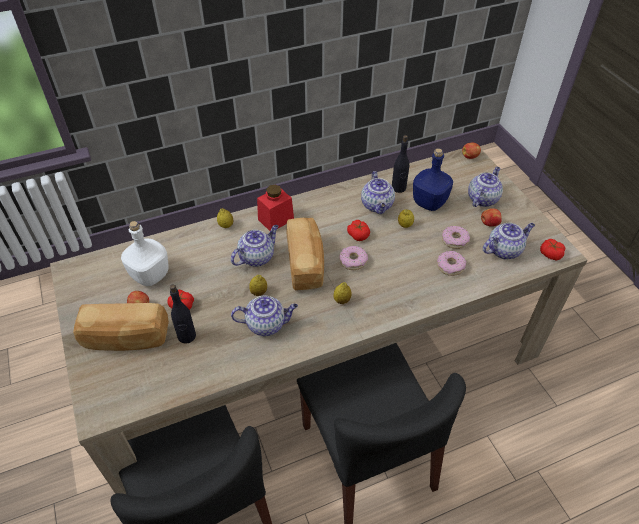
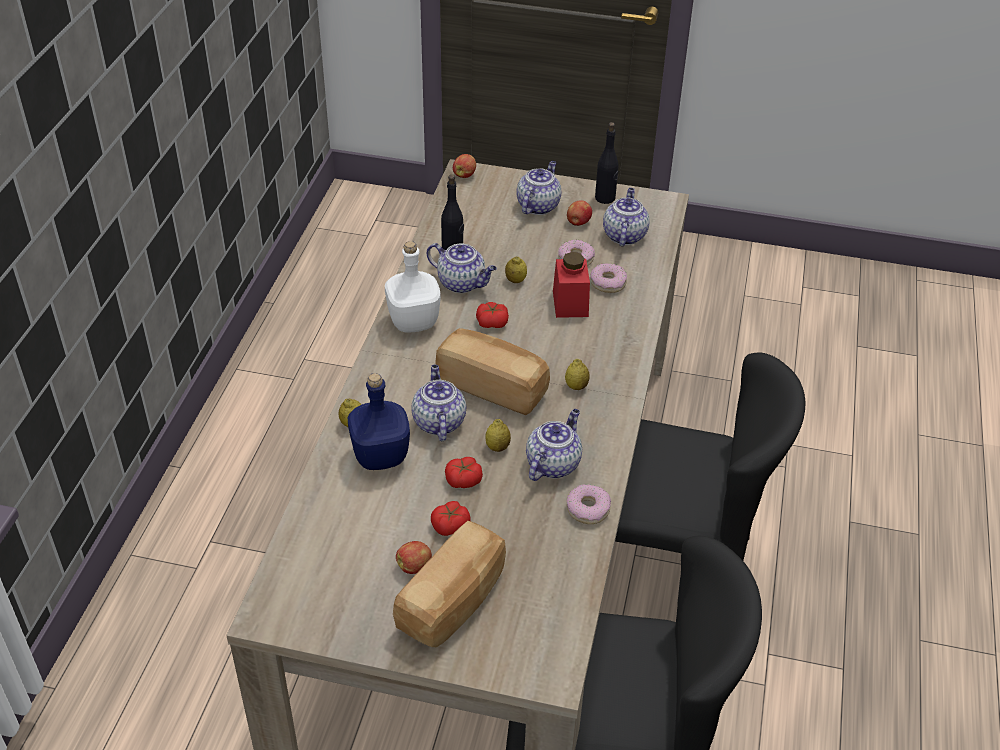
camera: 55 degrees left, 5 degrees down
(151, 275) = (366, 533): white bottle -> white bottle (413, 321)
(186, 336) = (505, 542): black bottle -> black bottle (605, 198)
(276, 219) = (391, 375): red jar -> red jar (570, 303)
(353, 261) = (527, 347): donut -> donut (588, 509)
(429, 202) = (500, 243): blue bottle -> blue bottle (380, 455)
(482, 199) = (538, 205): teapot -> teapot turned 45 degrees clockwise
(550, 254) = (659, 210): tomato -> tomato (463, 480)

